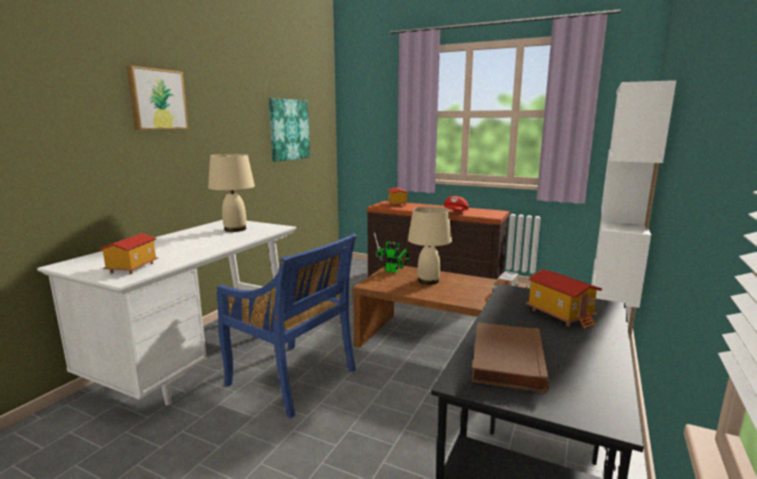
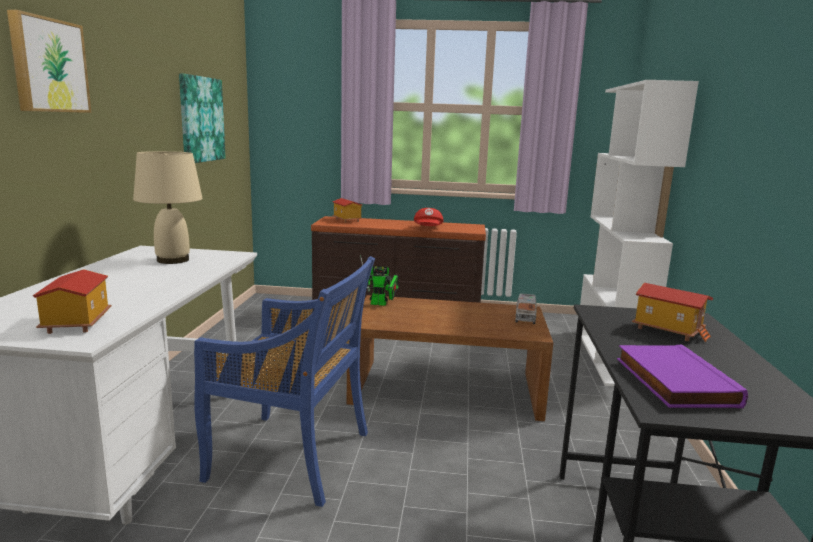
camera: 20 degrees left, 0 degrees up
(428, 281) = (432, 312): beige table lamp -> none
(505, 360) = (672, 381): brown book -> purple book

